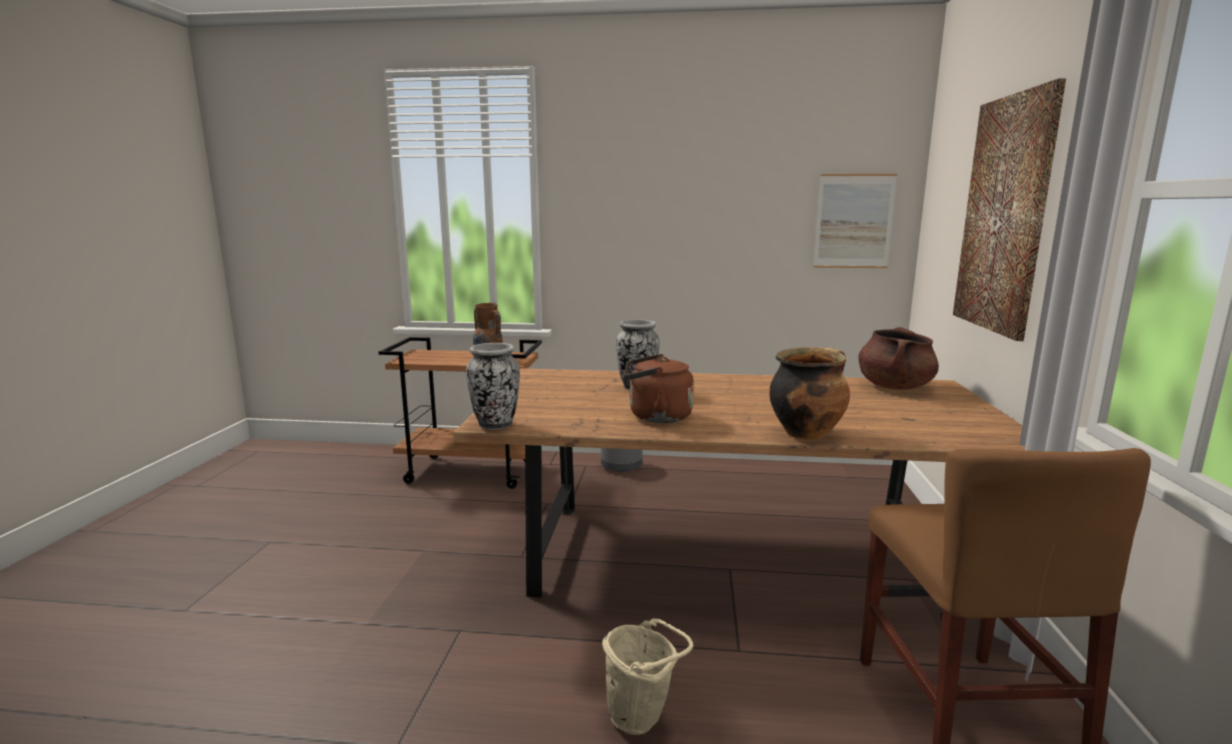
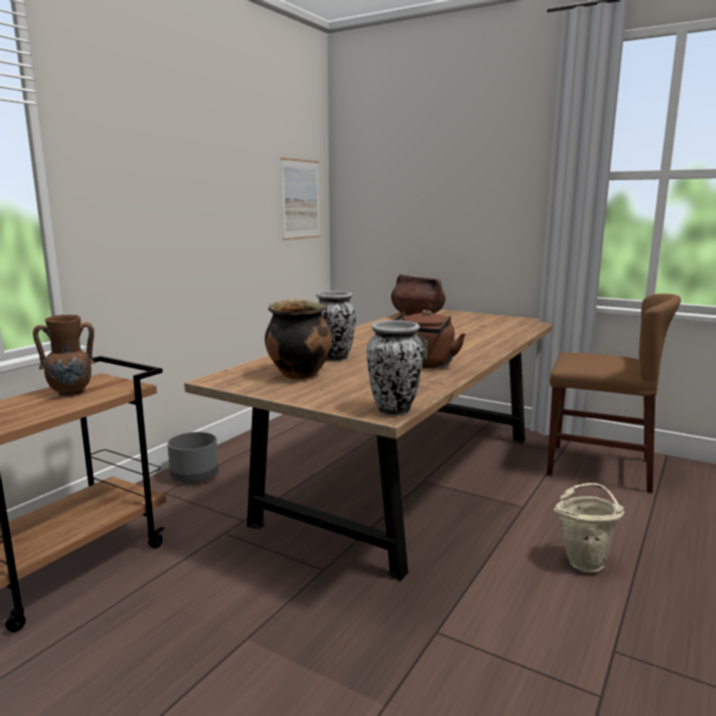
camera: 65 degrees left, 0 degrees up
(806, 432) = (493, 344): cooking pot -> cooking pot (298, 374)
(1005, 215) = (459, 191): picture -> none

